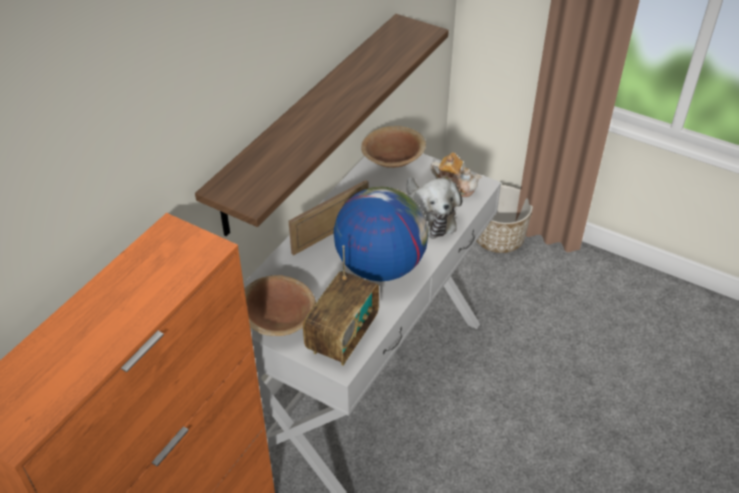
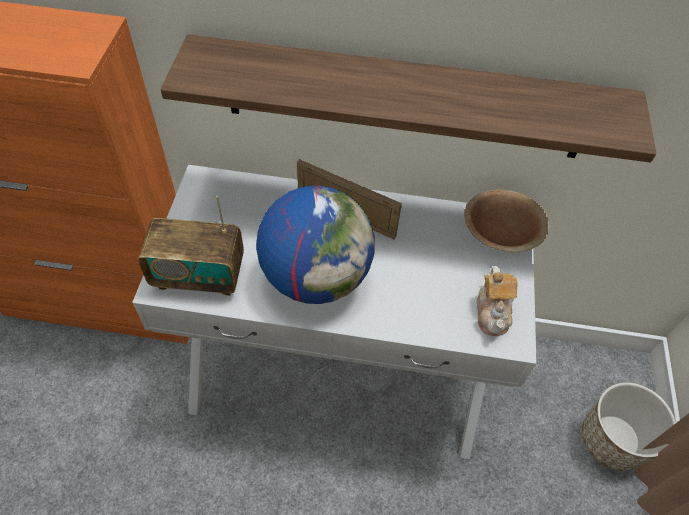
camera: 65 degrees right, 10 degrees up
(278, 319) = (204, 215): brown bowl -> none
(428, 216) = (422, 299): plush toy -> none

